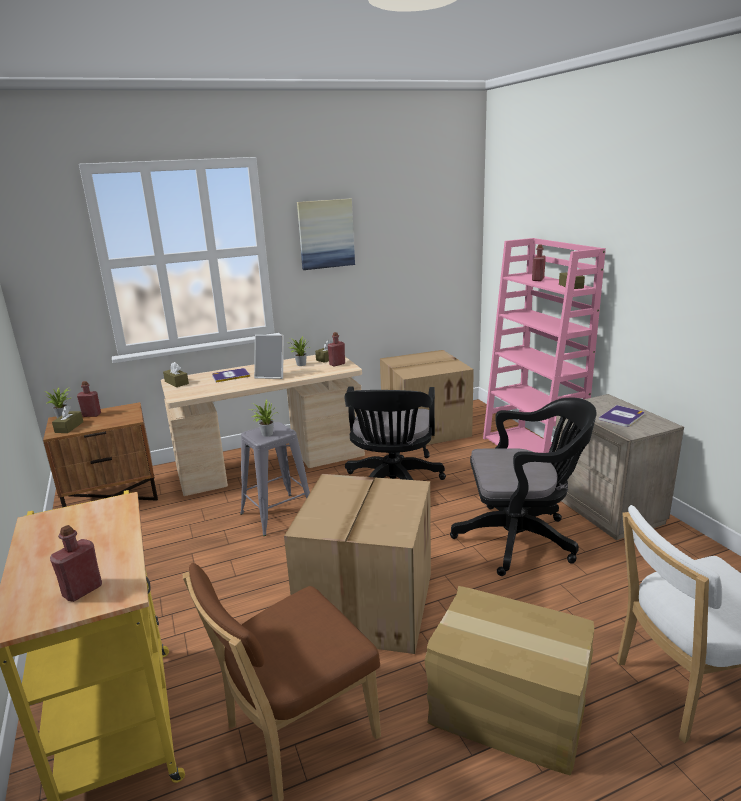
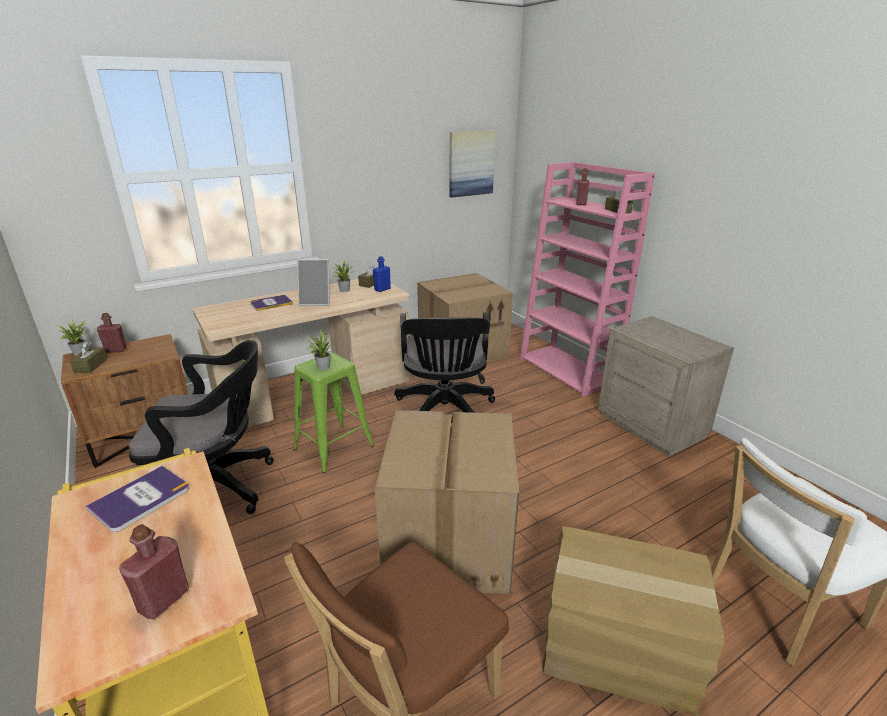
camera: 10 degrees left, 5 degrees up
(176, 382) = (212, 312): brown tissue box -> none
(278, 514) = (334, 447): grey stool -> green stool
(326, 234) = (364, 152): picture -> picture (471, 163)
(337, 364) = (382, 289): red bottle -> blue bottle
(521, 539) = (582, 460): black office chair -> black office chair (218, 488)
(622, 417) = (674, 339): book -> book (140, 499)

